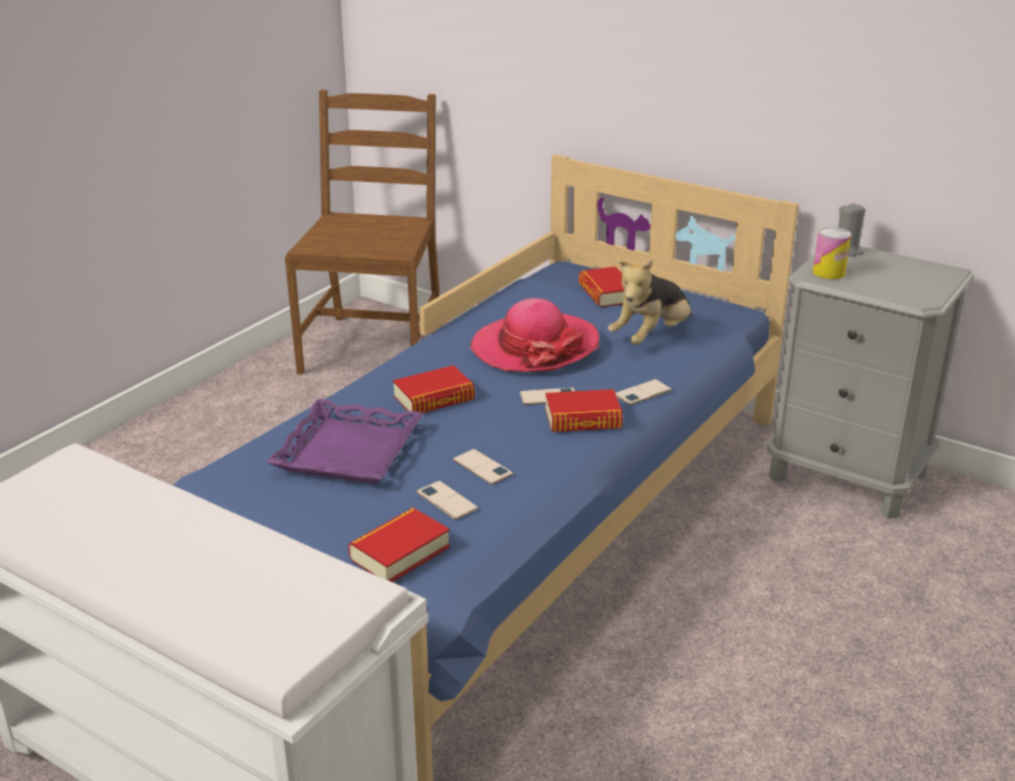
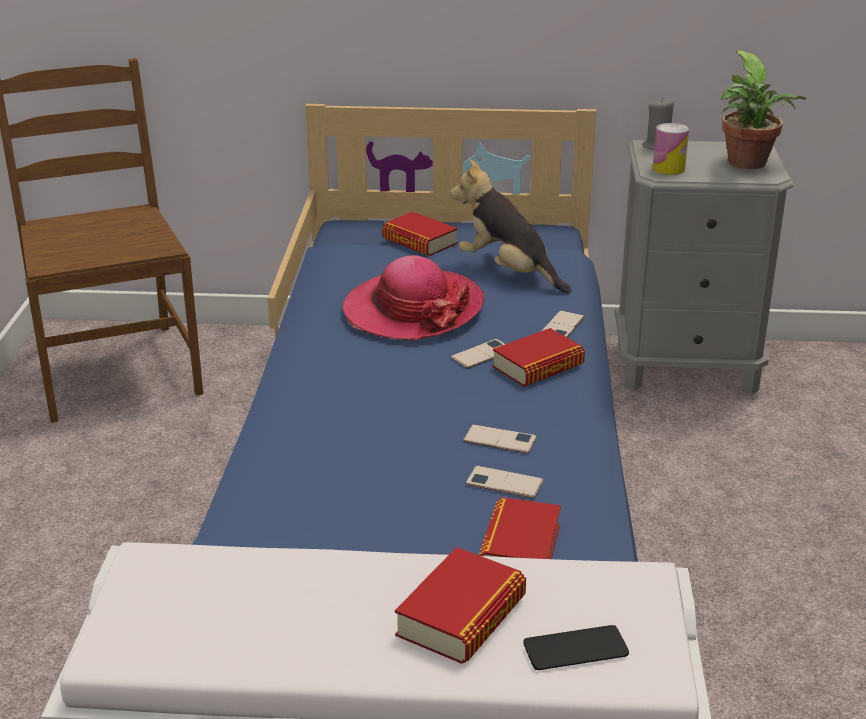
camera: 30 degrees left, 0 degrees up
(252, 620) = (575, 649): none -> phone
(347, 451) = (346, 466): purple tray -> none
(434, 398) = (372, 387): book -> book (461, 616)
(651, 337) = (508, 272): plush toy -> plush toy turned 120 degrees clockwise
(916, 285) = (749, 165): none -> potted plant

